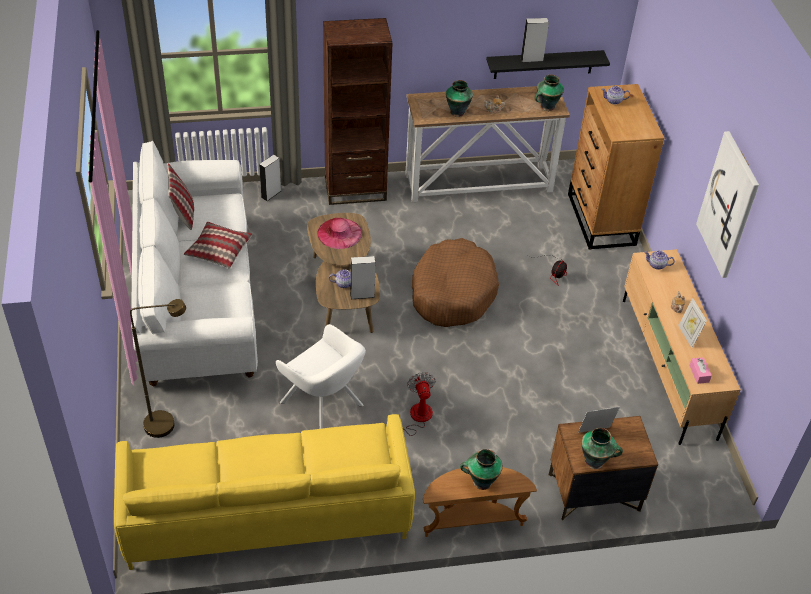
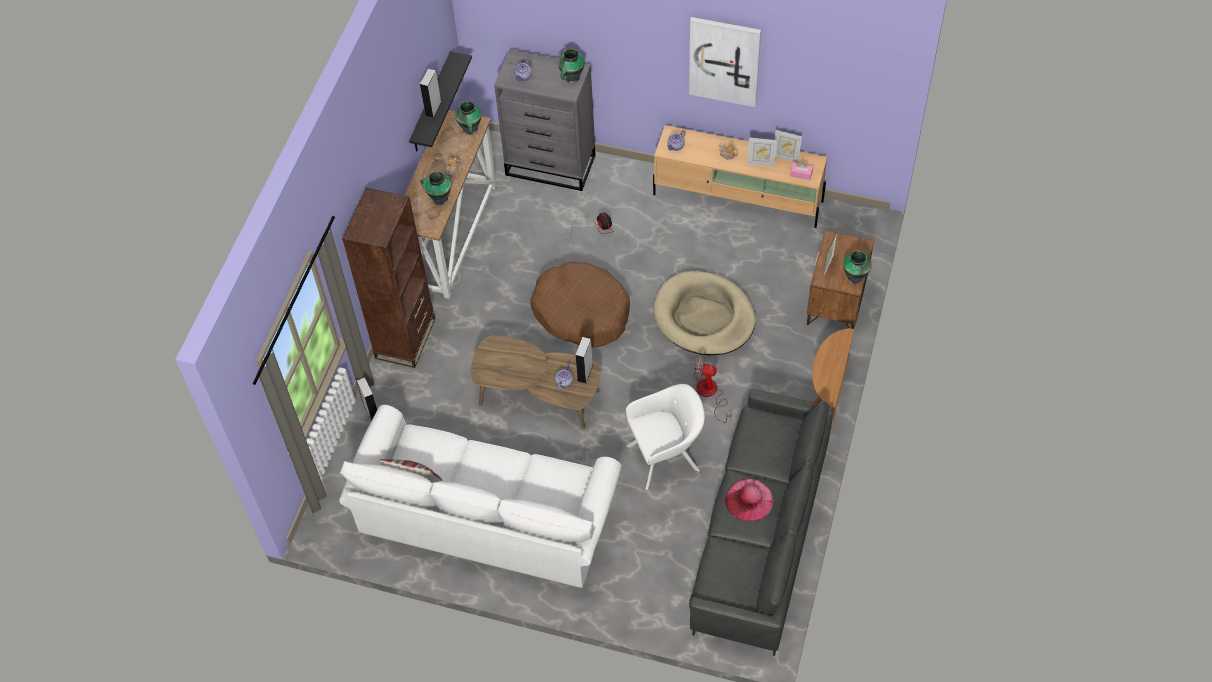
camera: 60 degrees left, 10 degrees up
(168, 423) = (629, 585): brown floor lamp -> none
(218, 250) = (481, 465): pillow -> none
(266, 512) = (759, 536): yellow sofa -> grey sofa
(339, 233) = (503, 362): pink hat -> pink hat (749, 500)
(481, 482) = (831, 361): vase -> vase (571, 78)
(504, 385) = (704, 317): none -> beige dog bed
(601, 220) = (551, 166): brown dresser -> grey dresser
(711, 354) = (786, 157): none -> picture frame

